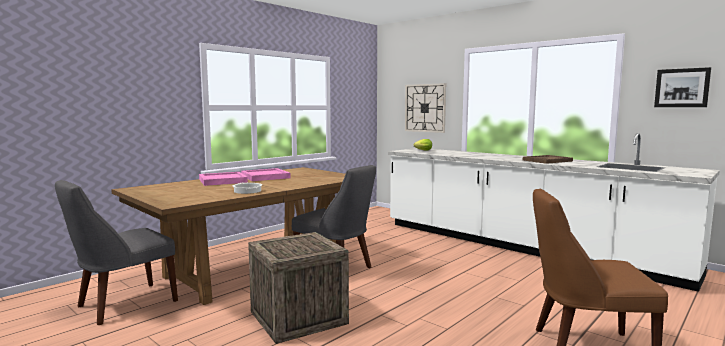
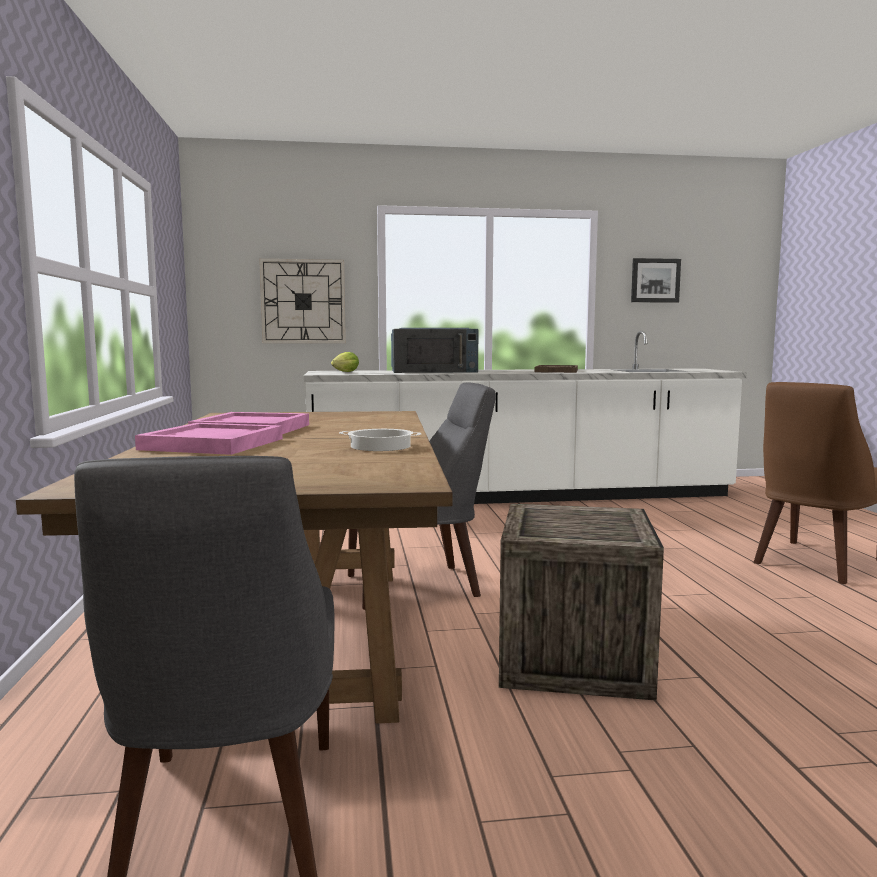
camera: 50 degrees left, 0 degrees up
(472, 154) = (434, 371): none -> blue microwave

